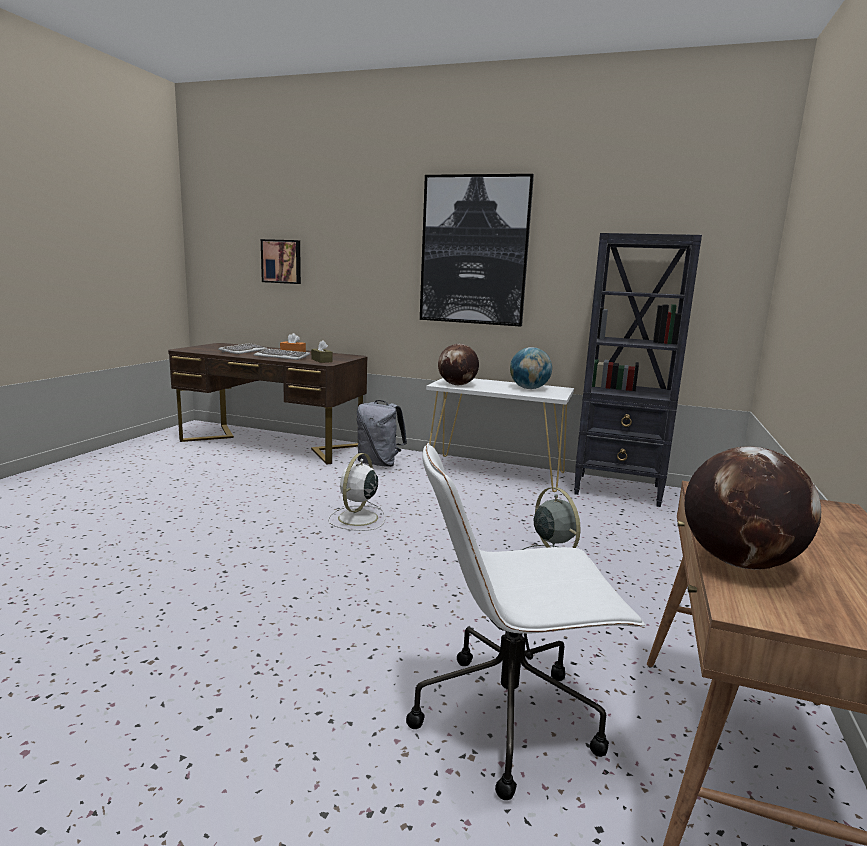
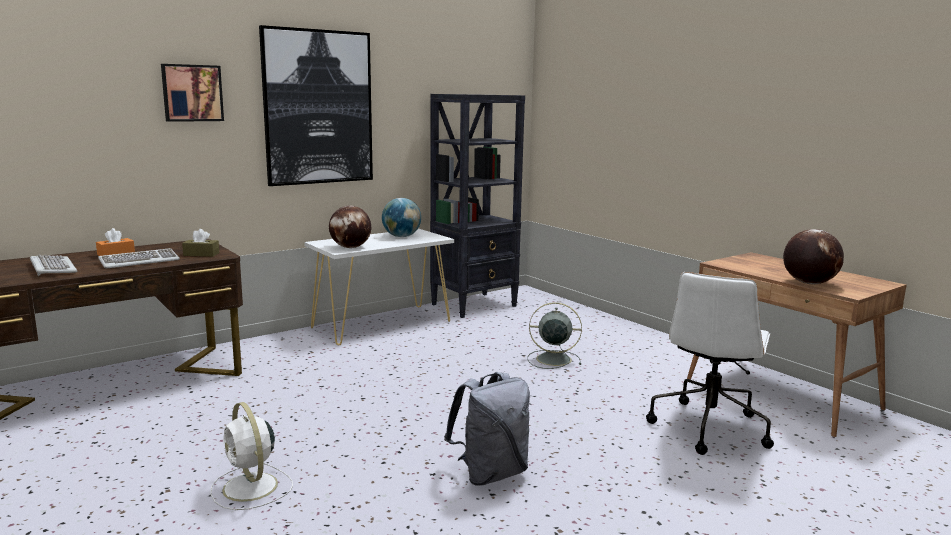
camera: 55 degrees left, 0 degrees up
(282, 261) = (52, 130): picture -> picture (192, 93)
(357, 518) = (398, 397): white fan -> white fan (251, 488)
(379, 463) = (281, 355): grey backpack -> grey backpack (491, 473)

